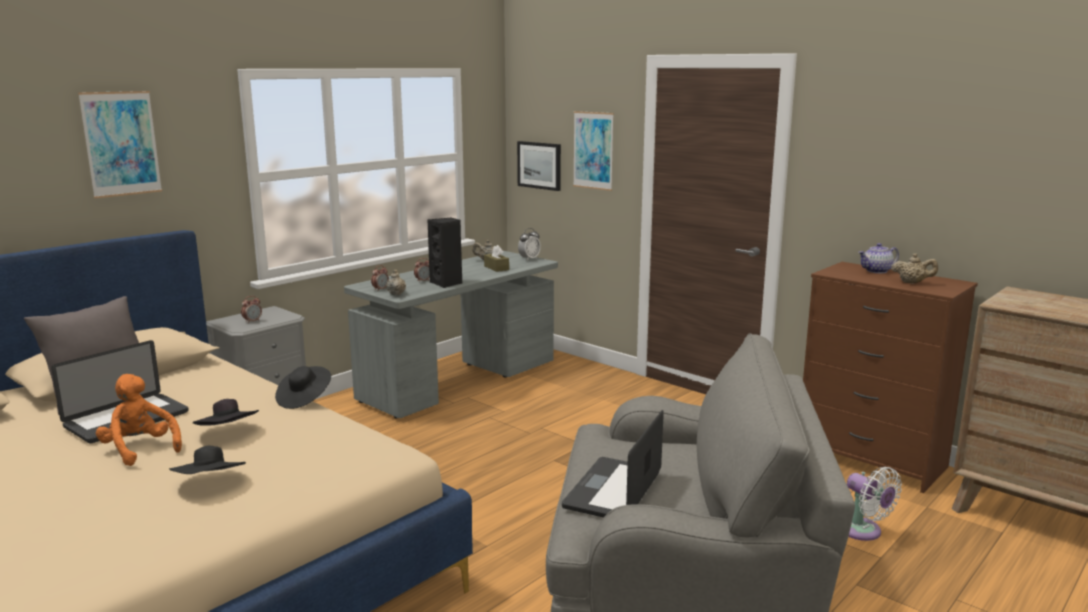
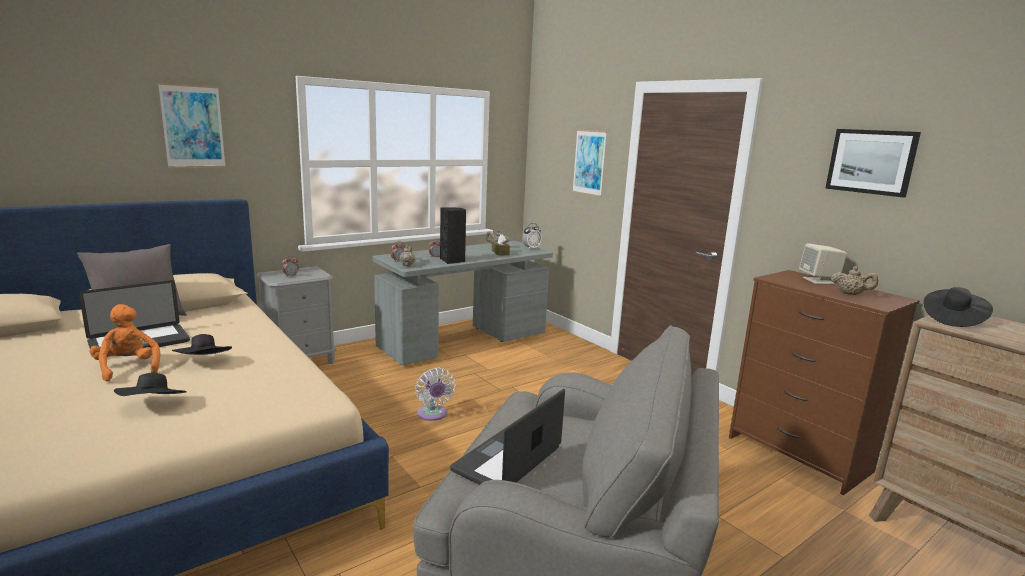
camera: 10 degrees right, 0 degrees up
(304, 399) = (286, 341): black hat -> black hat (952, 320)
(539, 165) = (549, 174): picture -> picture (871, 161)
(863, 532) = (772, 526): white fan -> white fan (432, 415)
(876, 271) = (819, 281): teapot -> beige speaker

